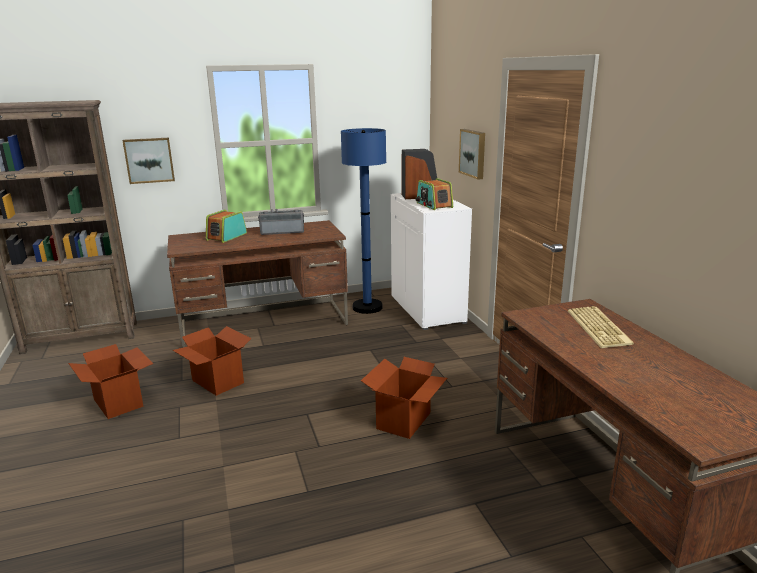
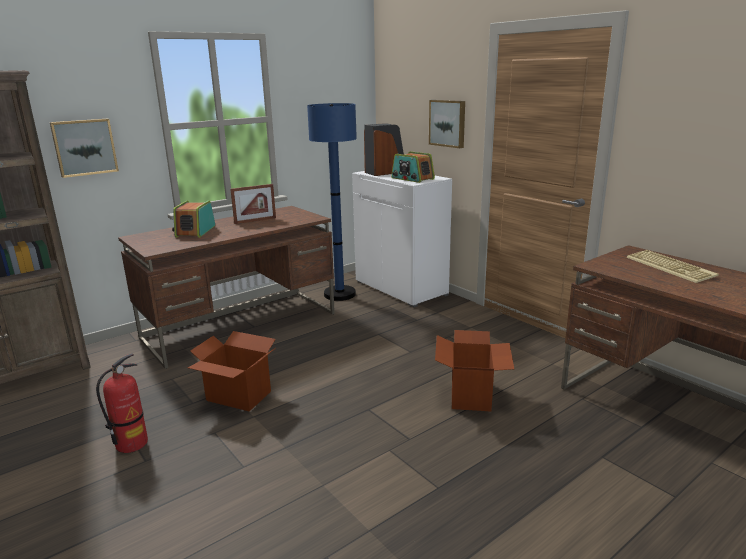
camera: 20 degrees left, 0 degrees up
(119, 402) = (132, 444): cardboard box -> fire extinguisher
(282, 232) = (255, 220): radio -> picture frame

